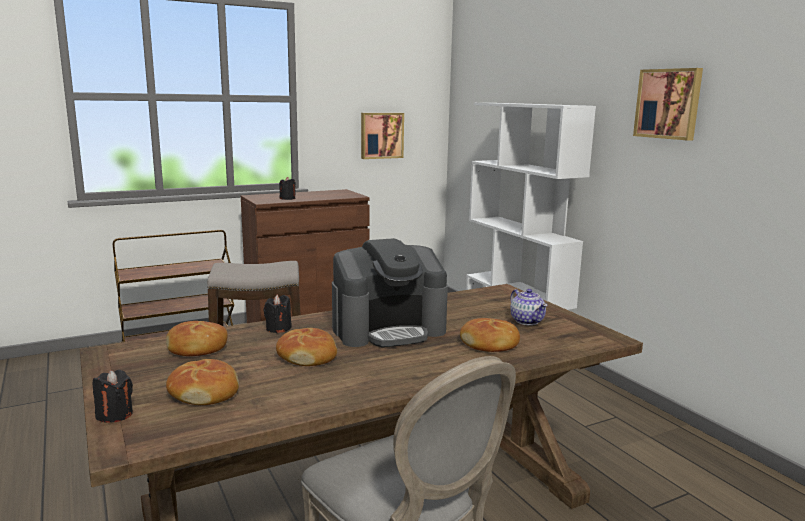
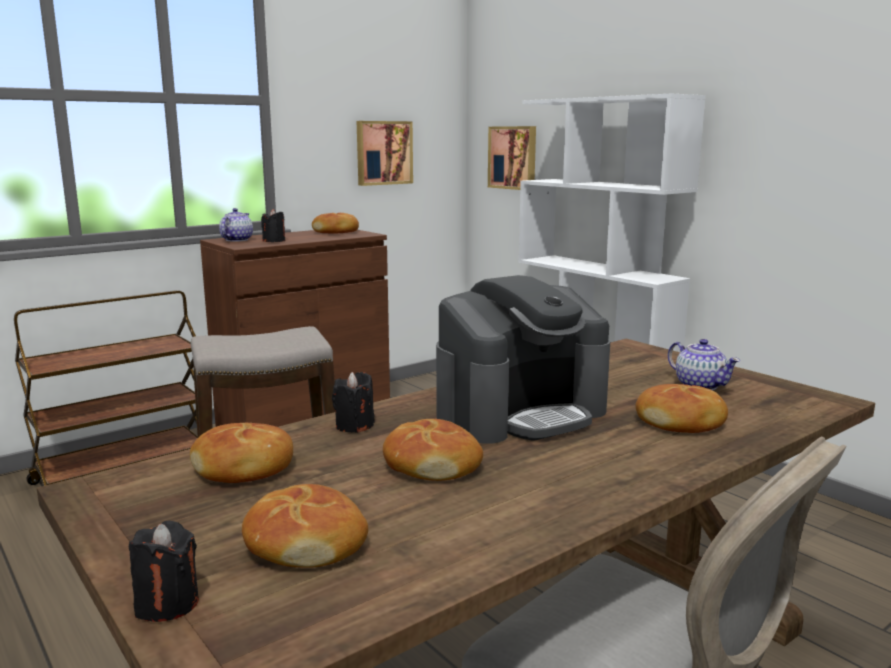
camera: 10 degrees left, 0 degrees up
(263, 196) = (236, 240): none -> teapot
(336, 193) = (336, 232): none -> bread
(668, 104) = (818, 85): picture -> picture (513, 157)

